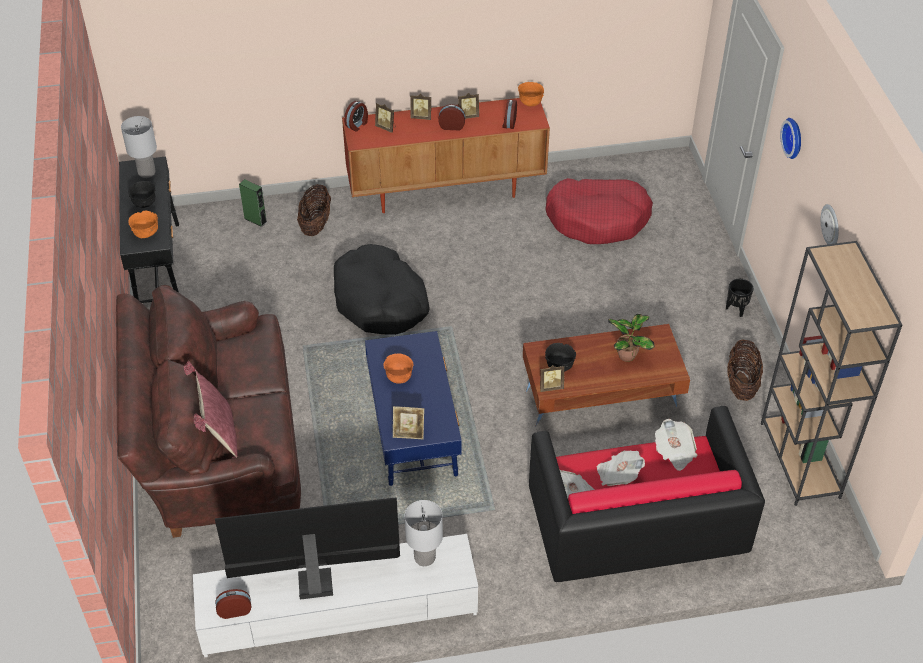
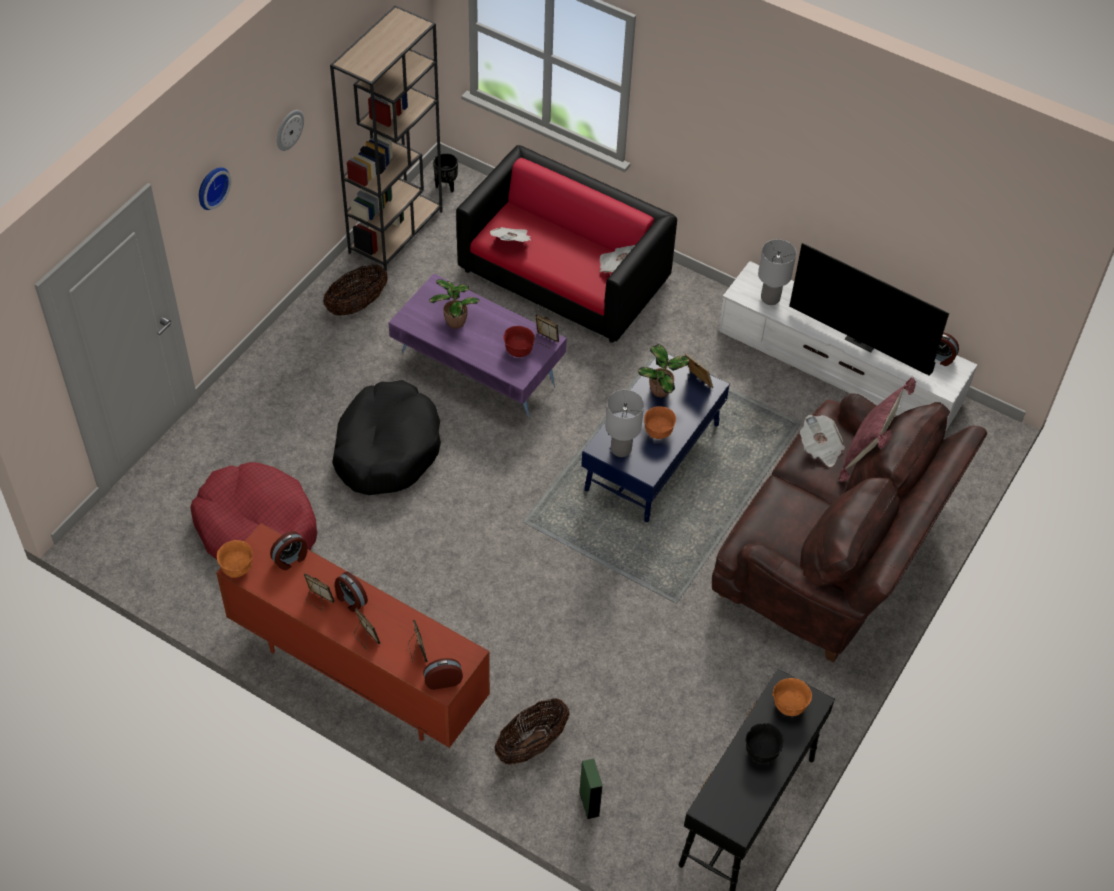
camera: 140 degrees left, 5 degrees up
(147, 174) = (727, 798): grey table lamp -> grey table lamp (621, 451)
(380, 301) = (559, 597): black dog bed -> black dog bed (386, 448)
(427, 408) = (661, 391): none -> potted plant
(559, 366) = (518, 351): black bowl -> red bowl
(601, 400) = (478, 370): brown coffee table -> purple coffee table
(618, 475) = (571, 255): newspaper -> newspaper (820, 448)
(736, 309) = (271, 359): black planter -> black planter (446, 186)

